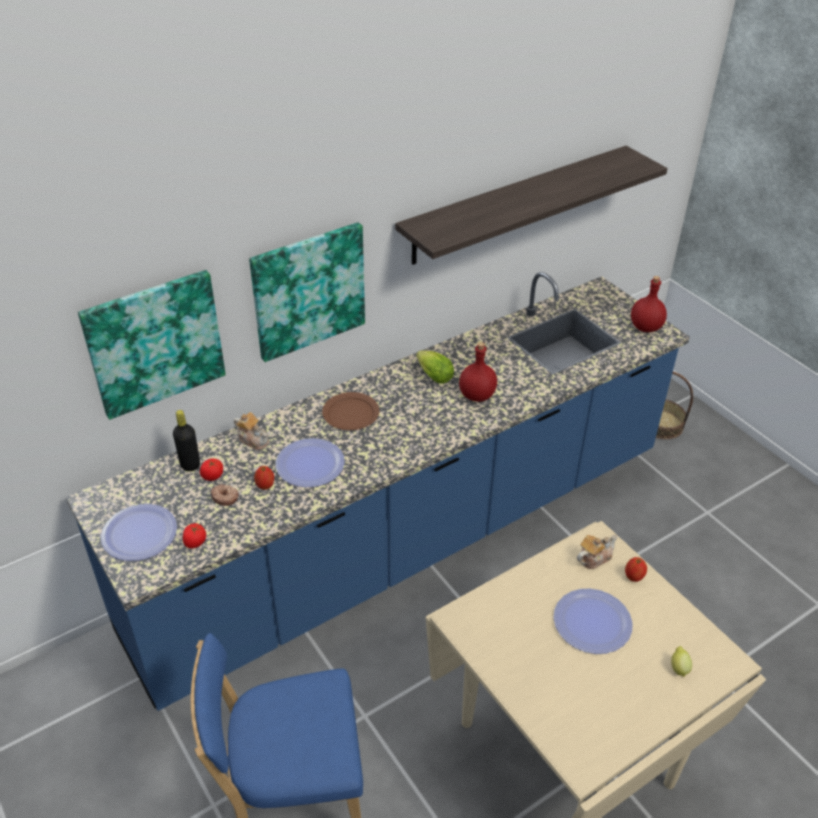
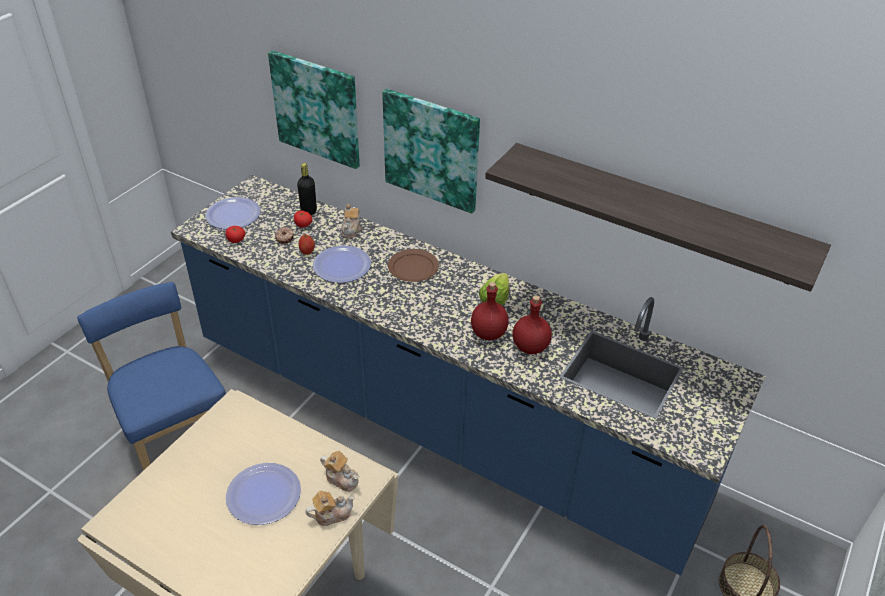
camera: 65 degrees right, 0 degrees up
(634, 577) = (331, 514): apple -> teapot
(645, 327) = (701, 433): red bottle -> red bottle (530, 346)
(678, 668) = (233, 572): lemon -> none

